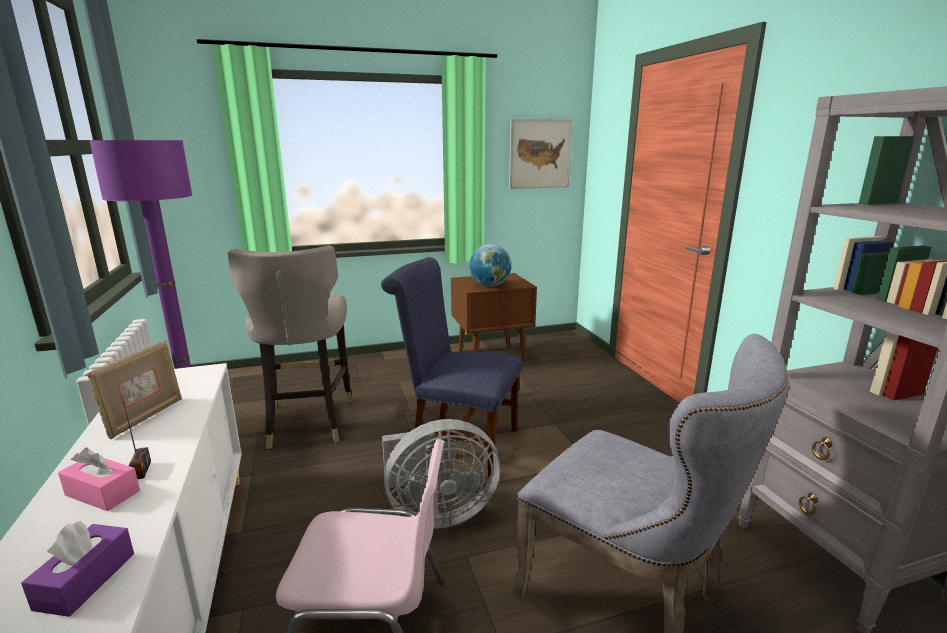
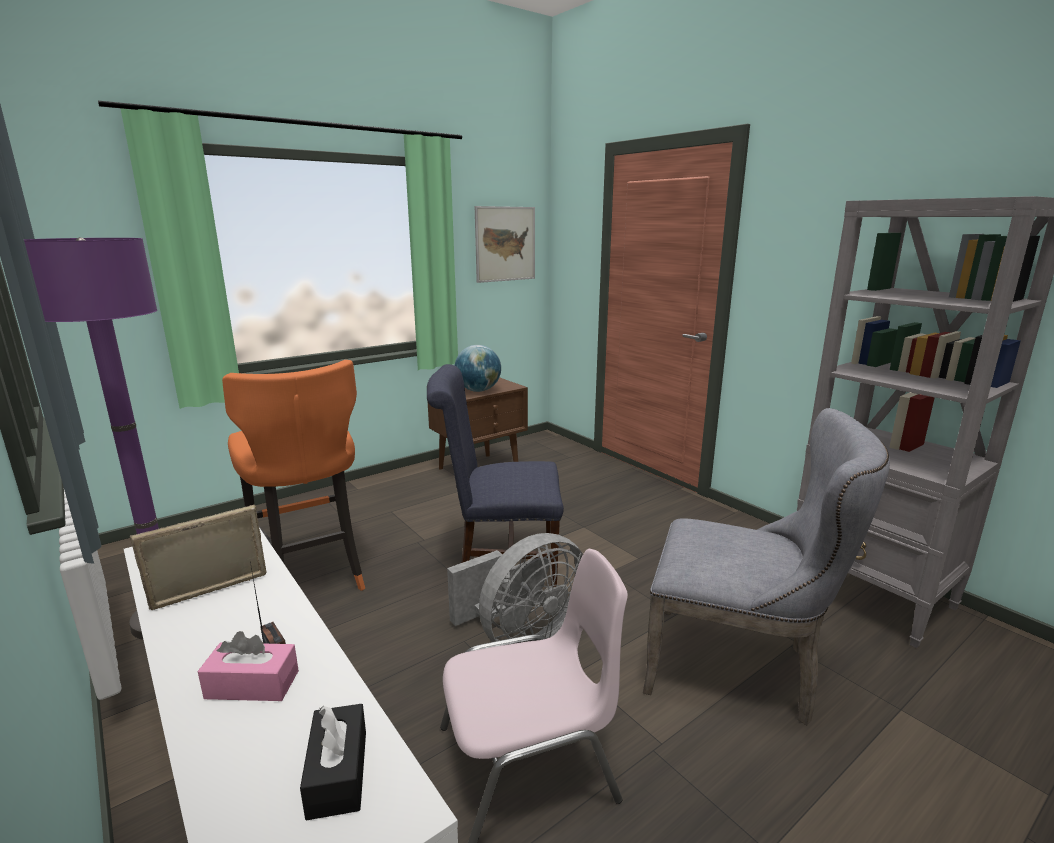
camera: 20 degrees left, 0 degrees up
(86, 580) = (338, 773): purple tissue box -> black tissue box
(145, 417) = (211, 593): picture frame -> picture frame turned 120 degrees counterclockwise
(307, 423) = (311, 576): grey stool -> orange stool

